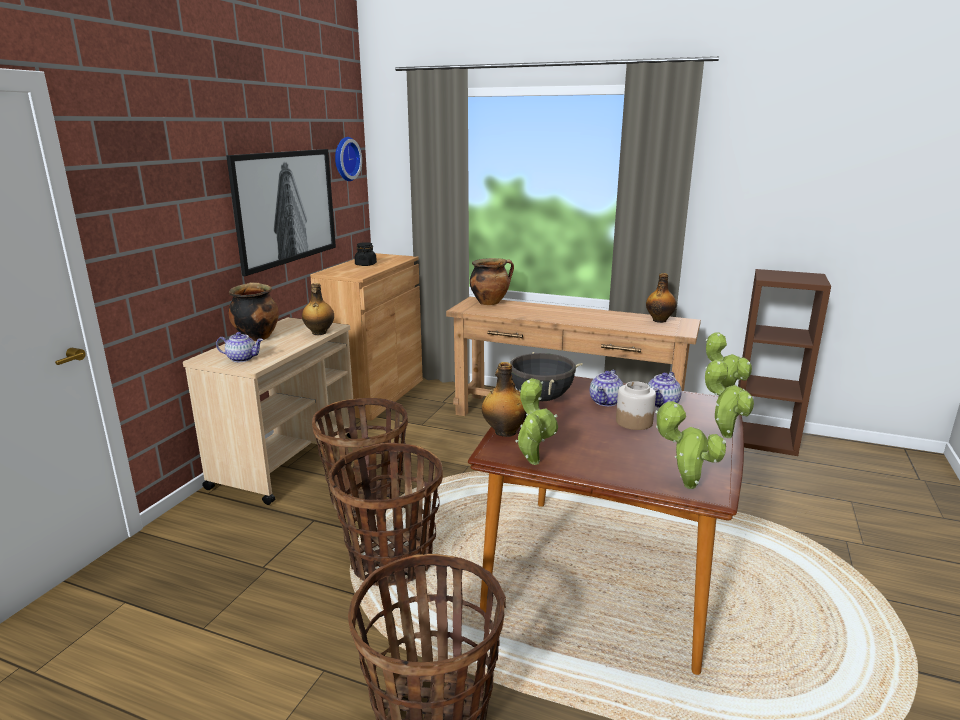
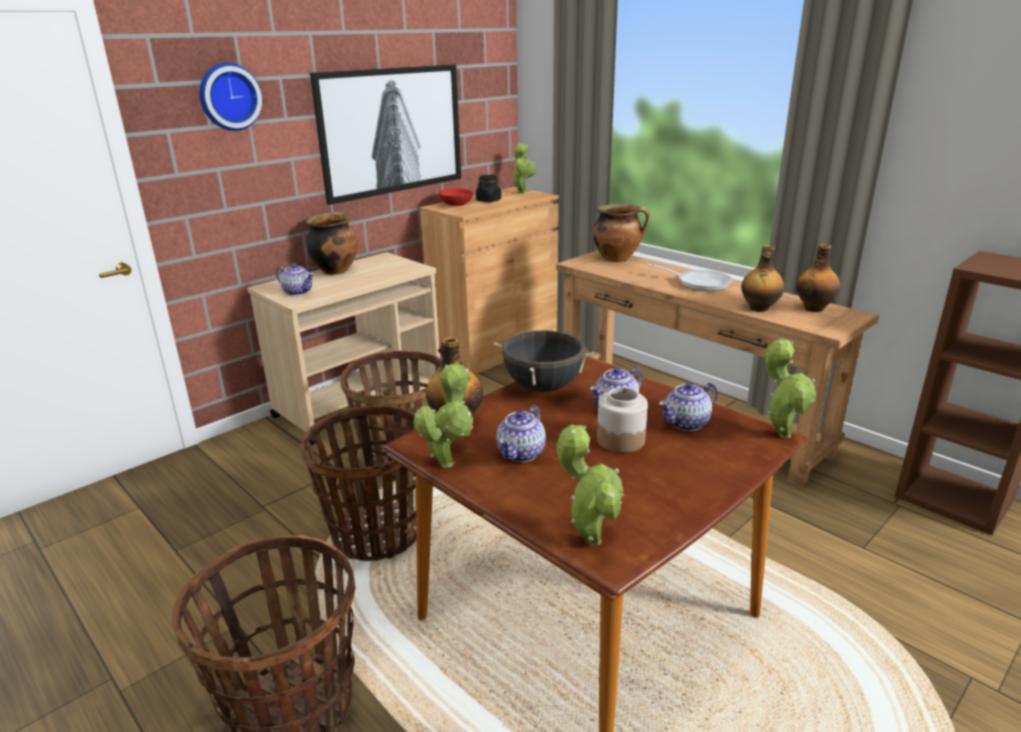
camera: 25 degrees right, 5 degrees up
(319, 333) = (396, 273): bottle -> bottle (759, 309)
(341, 270) = (456, 204): none -> red bowl
(345, 159) = (483, 76): wall clock -> wall clock (229, 97)
(568, 313) = (699, 283): none -> frying pan
(579, 444) = (521, 454): none -> teapot
(723, 434) = (722, 483): potted plant -> potted plant (522, 192)

